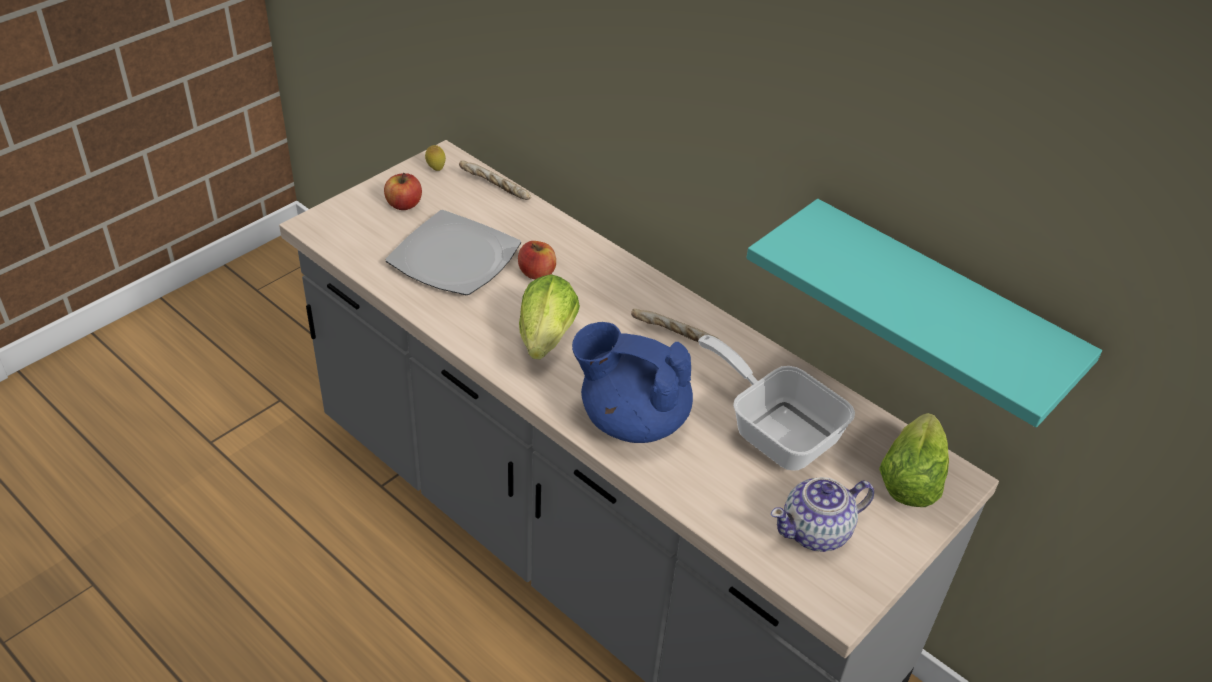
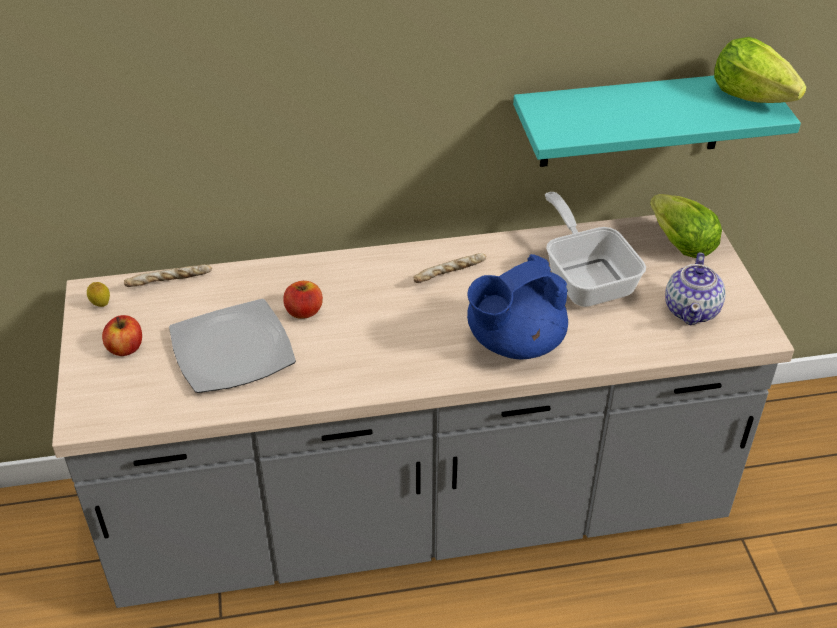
camera: 50 degrees left, 0 degrees up
(546, 337) = (384, 343): lettuce -> lettuce (750, 96)
(776, 429) = (586, 277): frying pan -> frying pan turned 75 degrees clockwise

